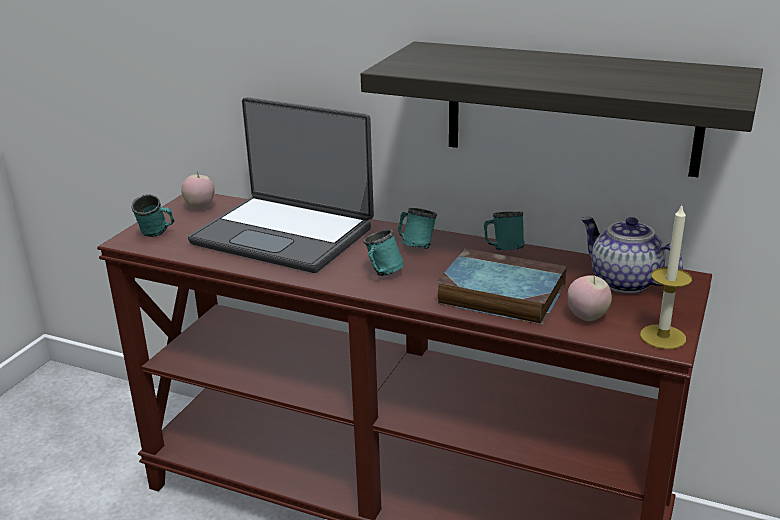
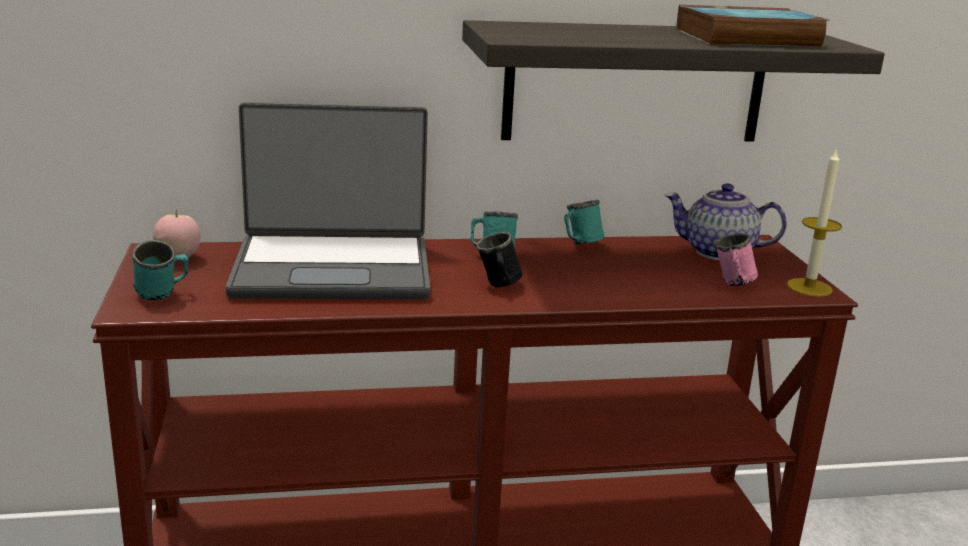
camera: 35 degrees left, 5 degrees down
(382, 274) = (499, 286): turquoise mug -> black mug
(498, 294) = (633, 282): book -> book (745, 38)
(587, 317) = (732, 285): apple -> pink mug

